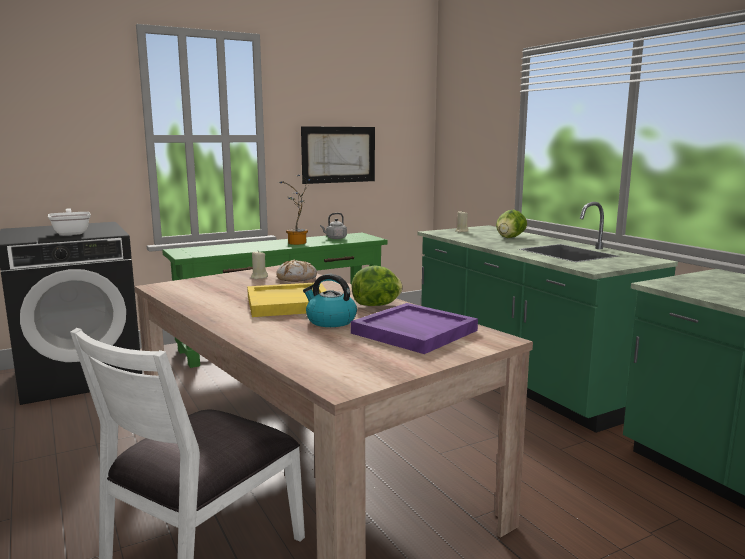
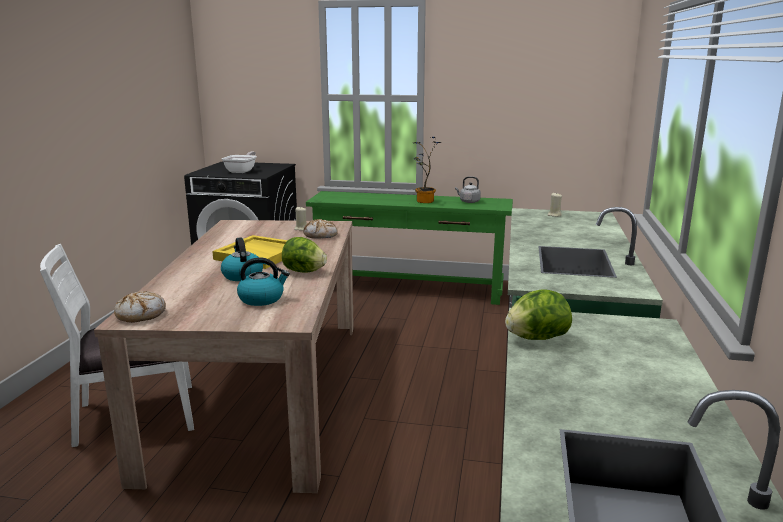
camera: 40 degrees right, 5 degrees up
(339, 154) = (502, 116): picture -> none
(341, 376) = (141, 314): none -> bread
(413, 332) = (262, 299): purple tray -> kettle
(510, 237) = (576, 231): lettuce -> lettuce (536, 338)

